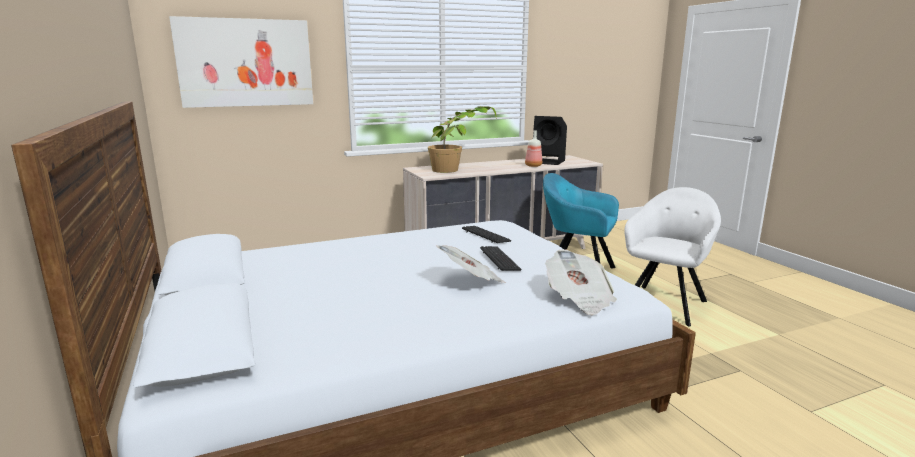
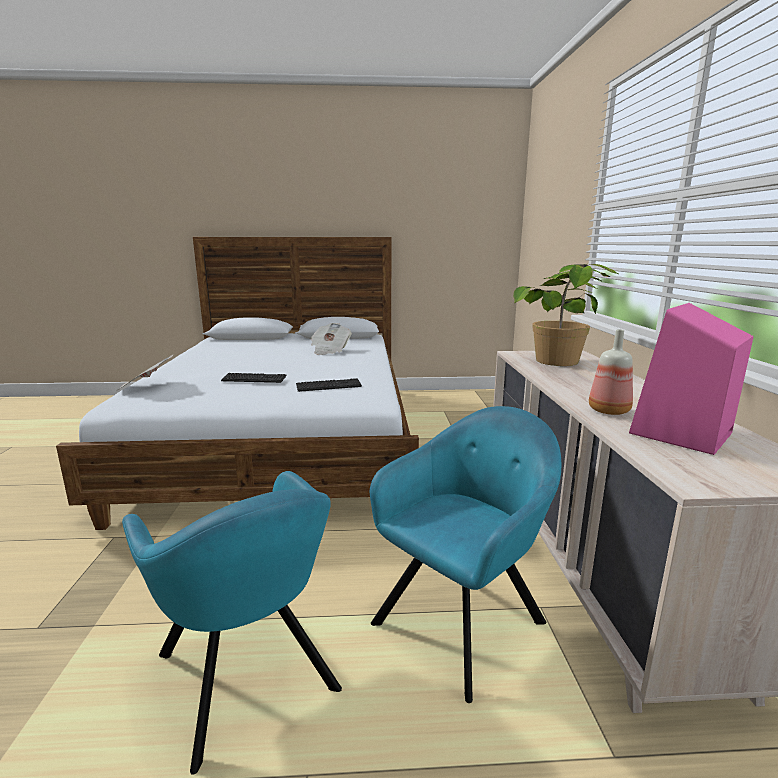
camera: 110 degrees right, 0 degrees up
(245, 63) = (550, 209): picture -> none
(471, 281) = (228, 368): newspaper -> newspaper (330, 350)
(549, 162) = (680, 434): black speaker -> pink speaker
(665, 303) = (249, 677): white armchair -> turquoise armchair

